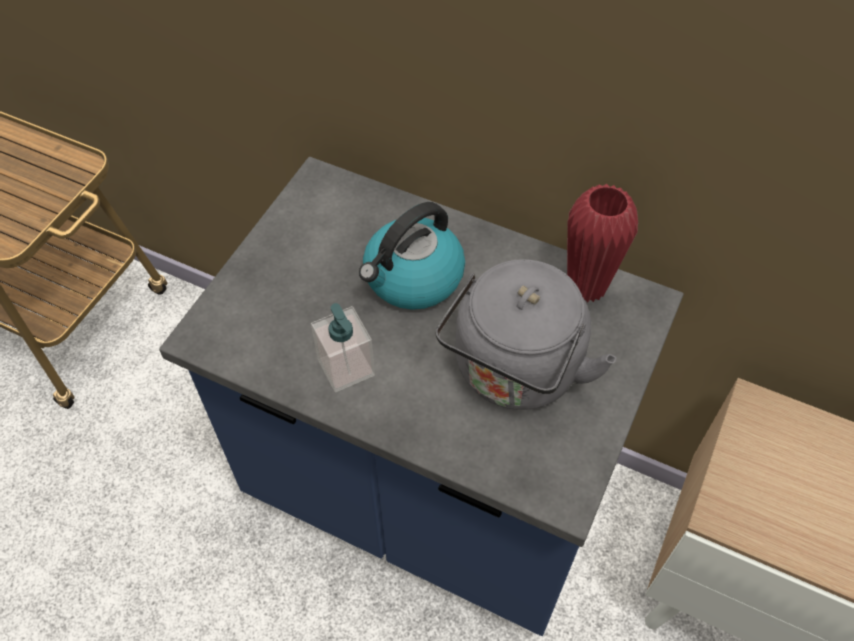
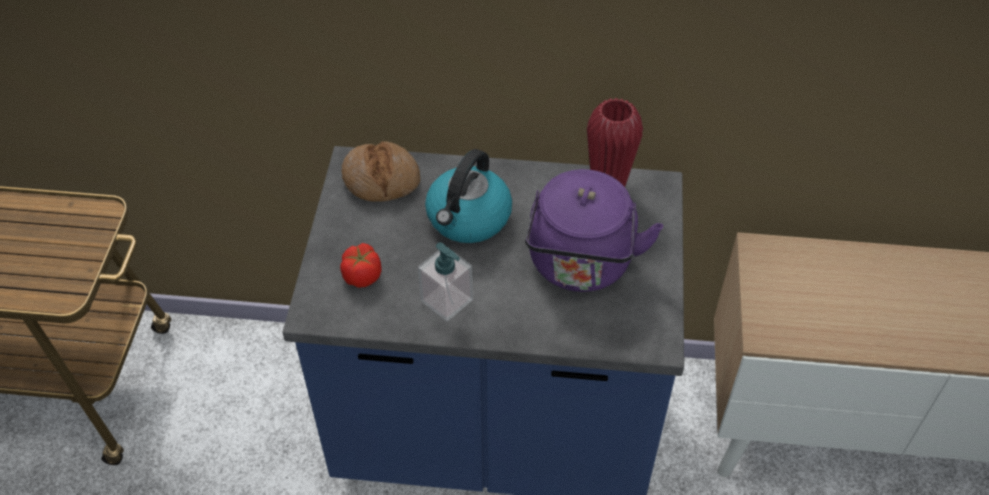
camera: 20 degrees left, 5 degrees down
(269, 310) = (362, 275): none -> tomato
(339, 207) = (381, 179): none -> bread
(514, 373) = (580, 266): grey kettle -> purple kettle

